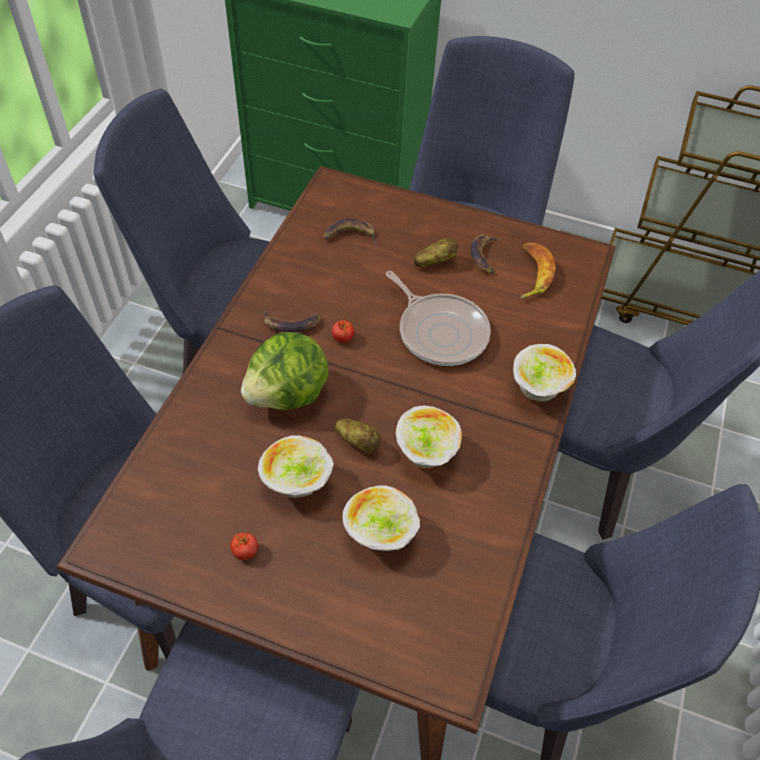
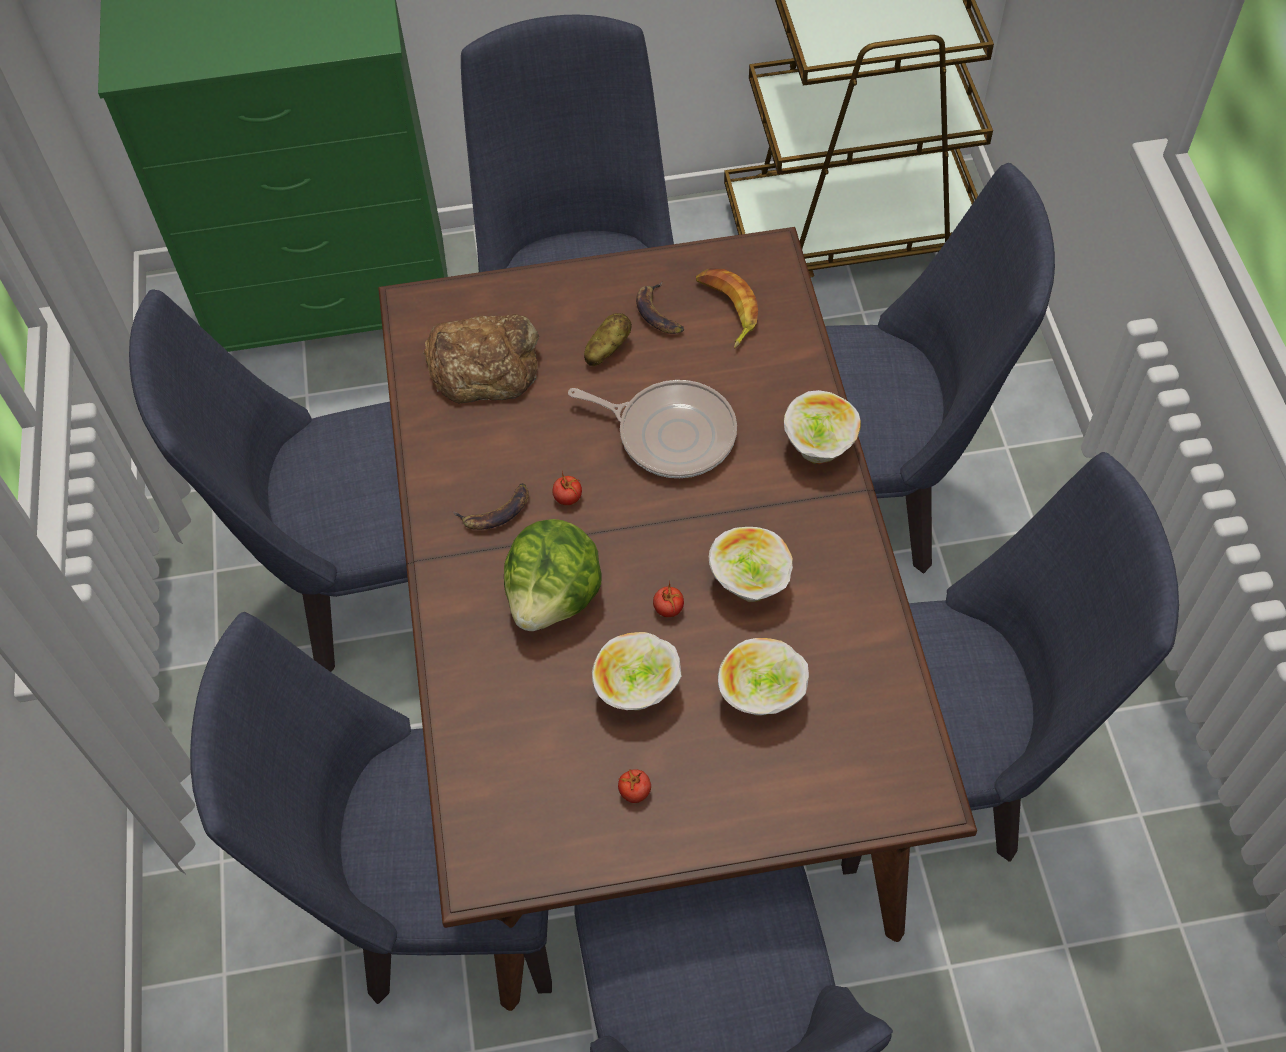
camera: 25 degrees left, 5 degrees up
(350, 235) = (484, 364): banana -> bread
(358, 441) = (668, 609): potato -> tomato

